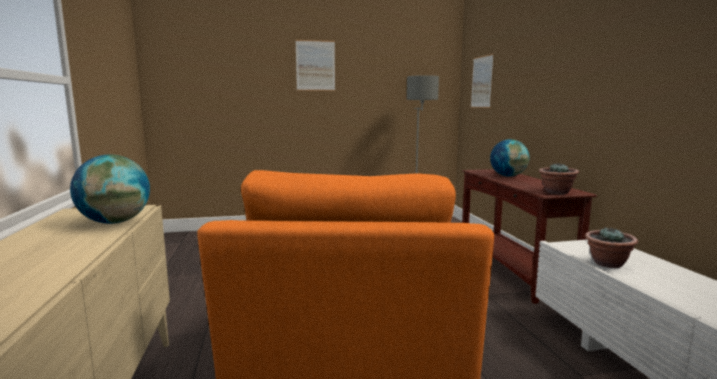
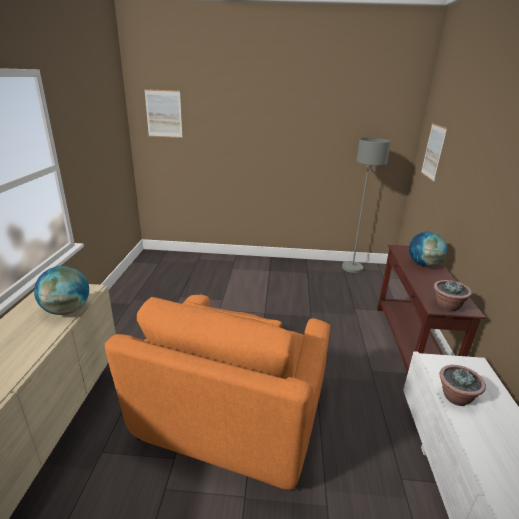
camera: 15 degrees right, 15 degrees up
(315, 65) = (275, 121): picture -> picture (164, 114)

